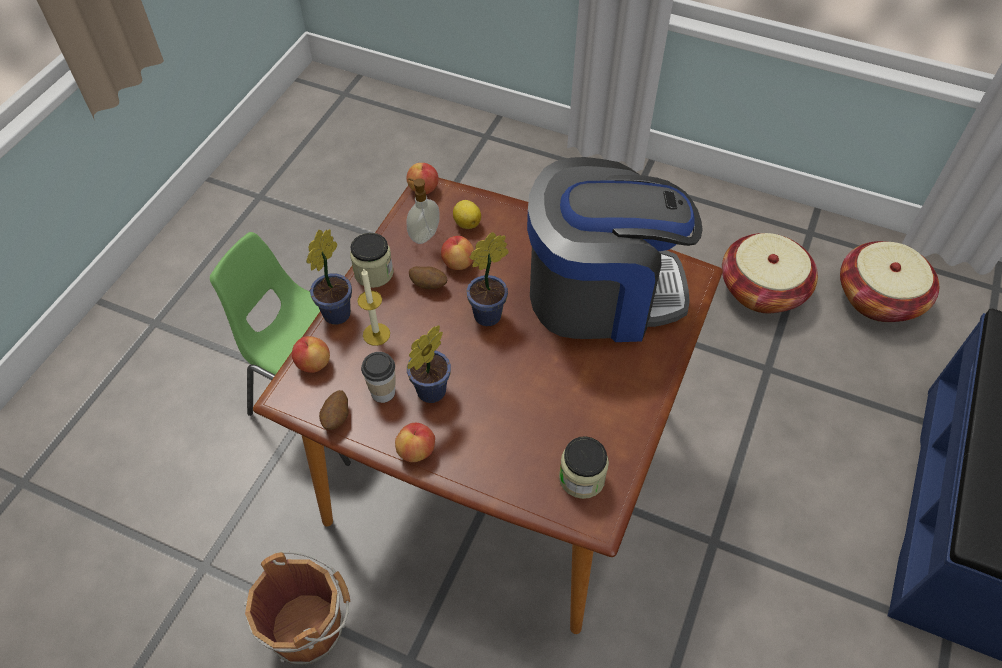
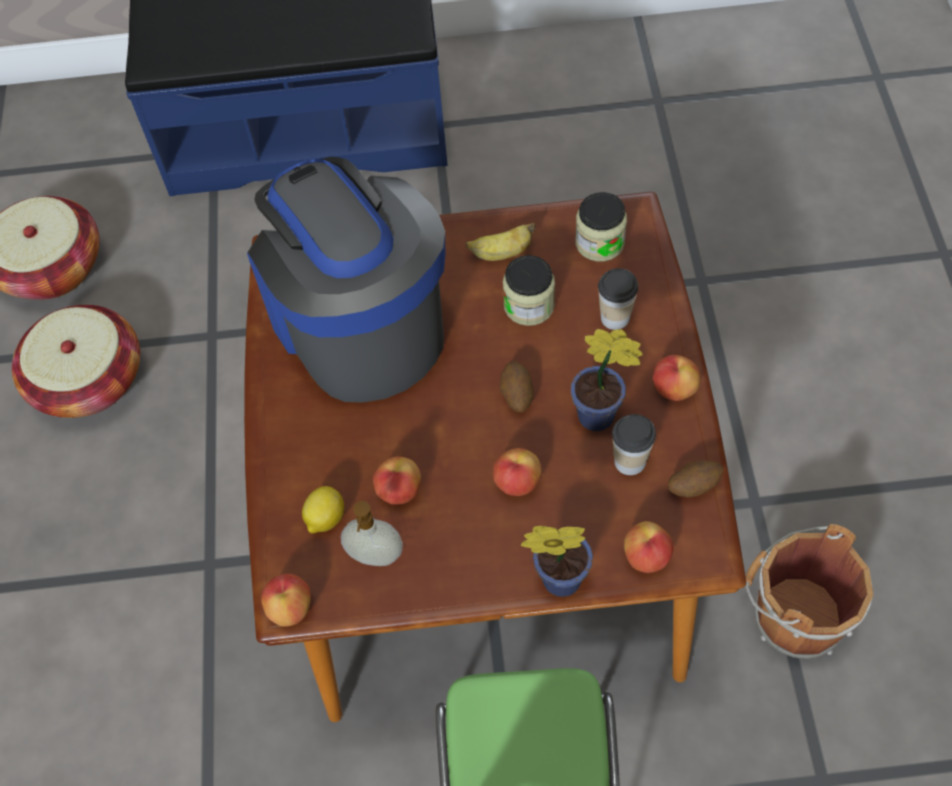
camera: 115 degrees left, 5 degrees up
(374, 273) = (473, 577): jar -> jar (529, 305)
(376, 334) = (561, 516): candle -> none
(417, 323) = (517, 482): none -> apple
(429, 285) = (453, 503): potato -> potato (516, 395)
(491, 314) = (455, 415): potted plant -> none
(503, 448) = (615, 317): none -> cup
(612, 405) = (501, 253): none -> banana

